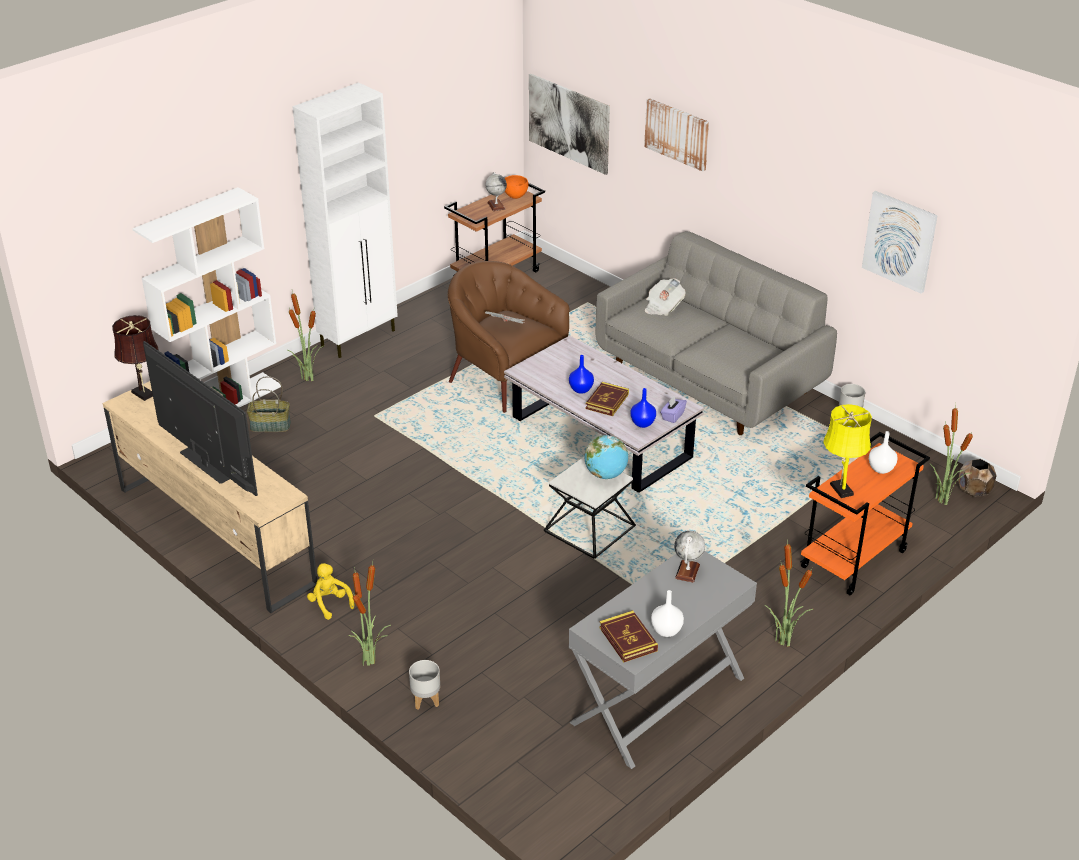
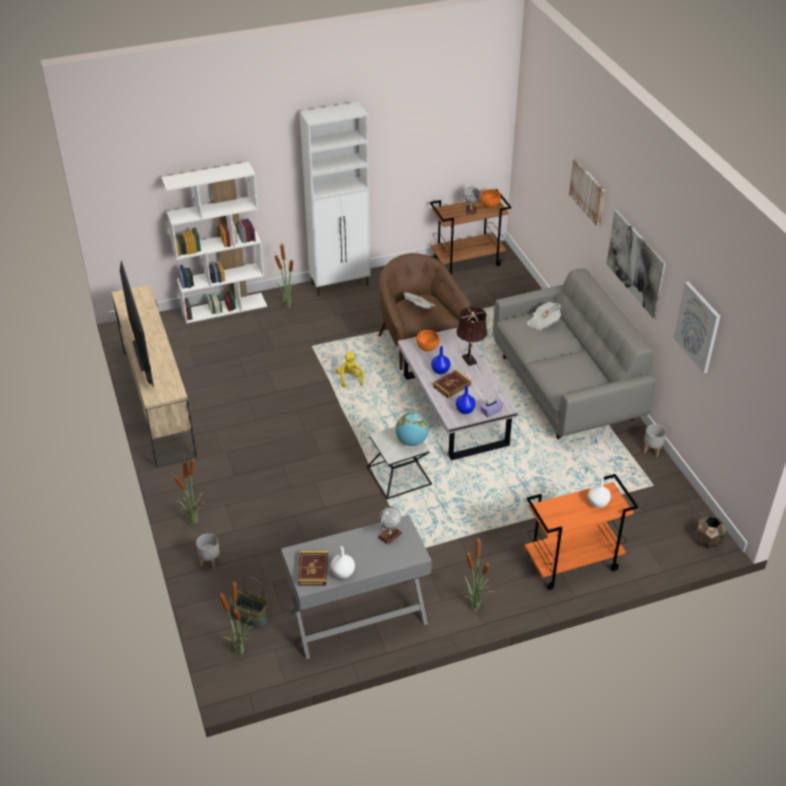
camera: 25 degrees right, 5 degrees up
(144, 394) = (139, 293): brown table lamp -> brown table lamp (470, 361)
(270, 426) = (241, 334): basket -> basket (249, 616)
(330, 603) = (195, 473): yellow plush toy -> yellow plush toy (350, 378)
(546, 369) = (427, 348): none -> orange bowl
(569, 123) = (534, 160): picture -> picture (635, 263)
(840, 488) = (555, 508): yellow table lamp -> none
(942, 499) = (677, 540): potted plant -> potted plant (240, 650)

